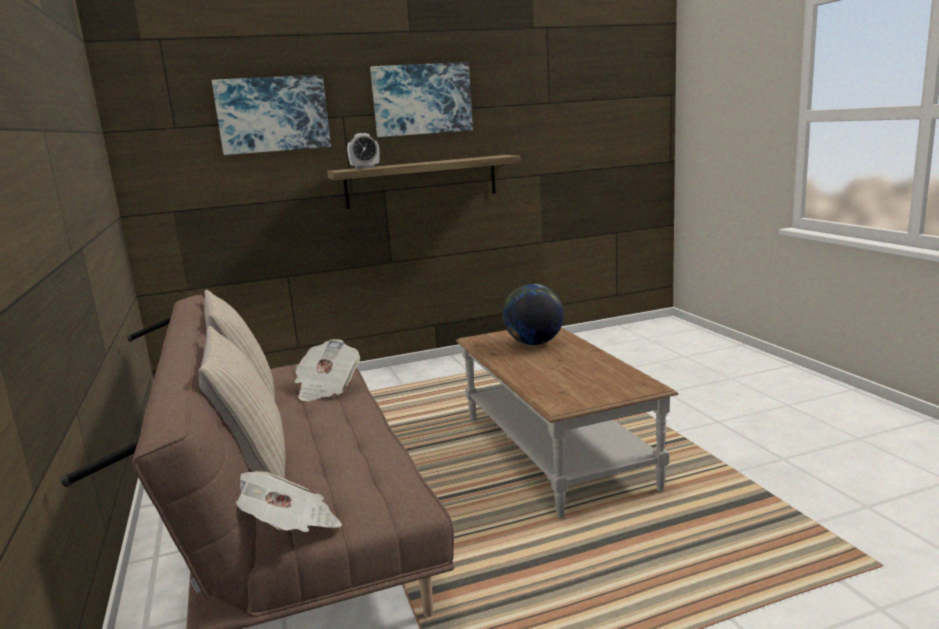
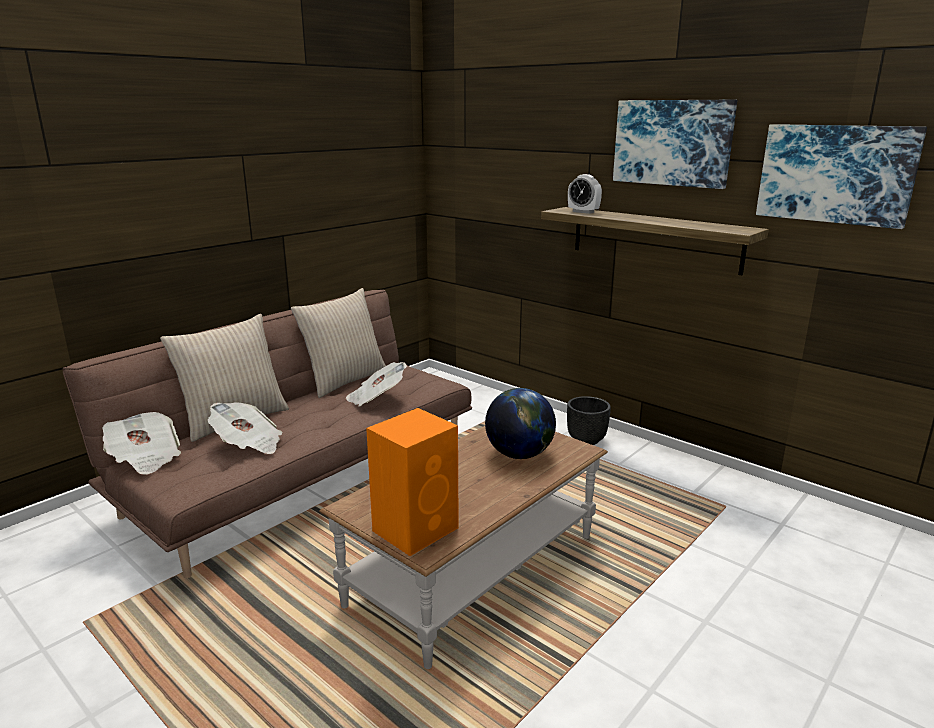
camera: 60 degrees right, 5 degrees up
(273, 114) = (530, 144): picture -> picture (835, 174)
(342, 458) = (248, 444): none -> newspaper
(419, 373) = (587, 440): none -> black planter
(616, 386) = (417, 528): none -> orange speaker

